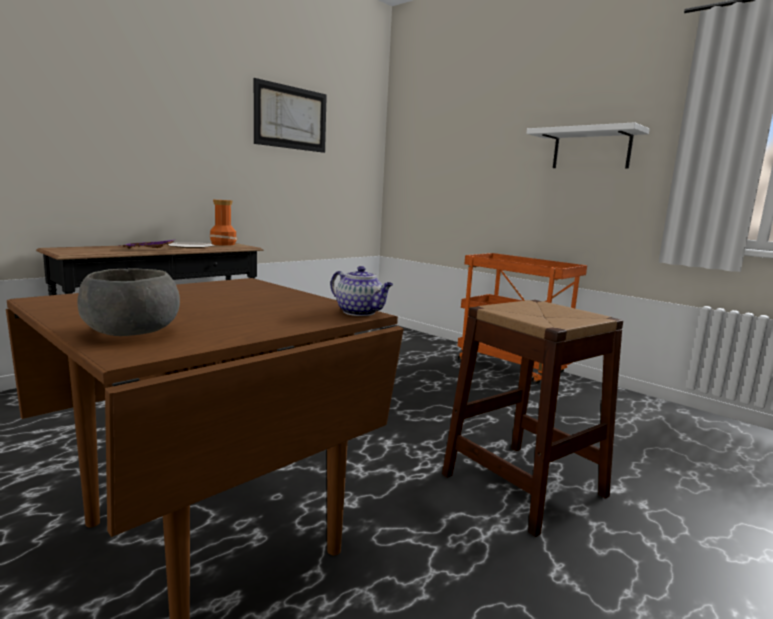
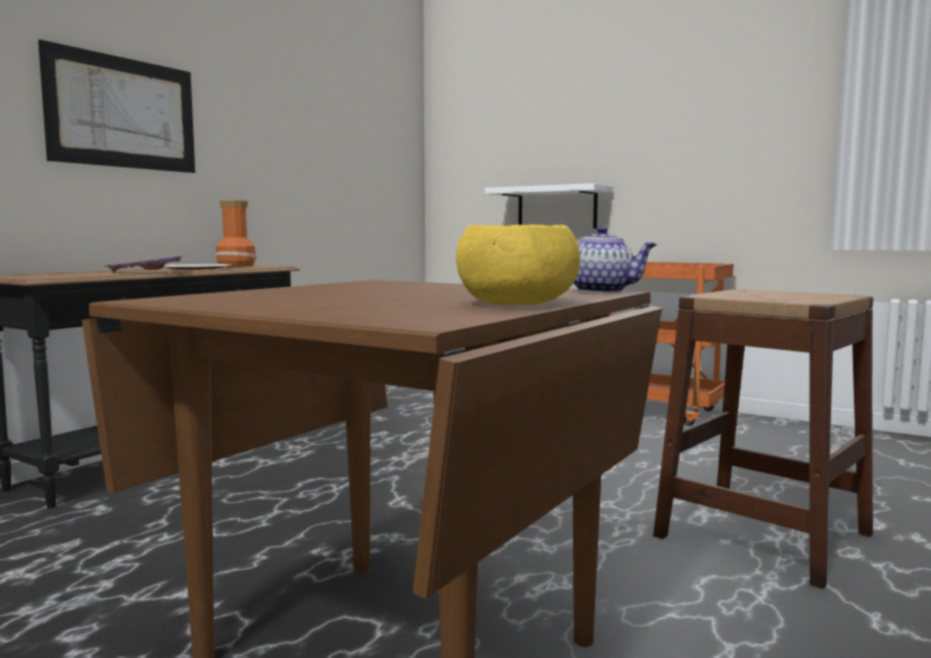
camera: 10 degrees left, 5 degrees down
(130, 332) = (364, 311): grey bowl -> none
(254, 329) = (516, 304): none -> yellow bowl
(291, 118) = (310, 88): picture -> picture (123, 113)
(591, 149) = (723, 116): white shelf -> white shelf (557, 208)

